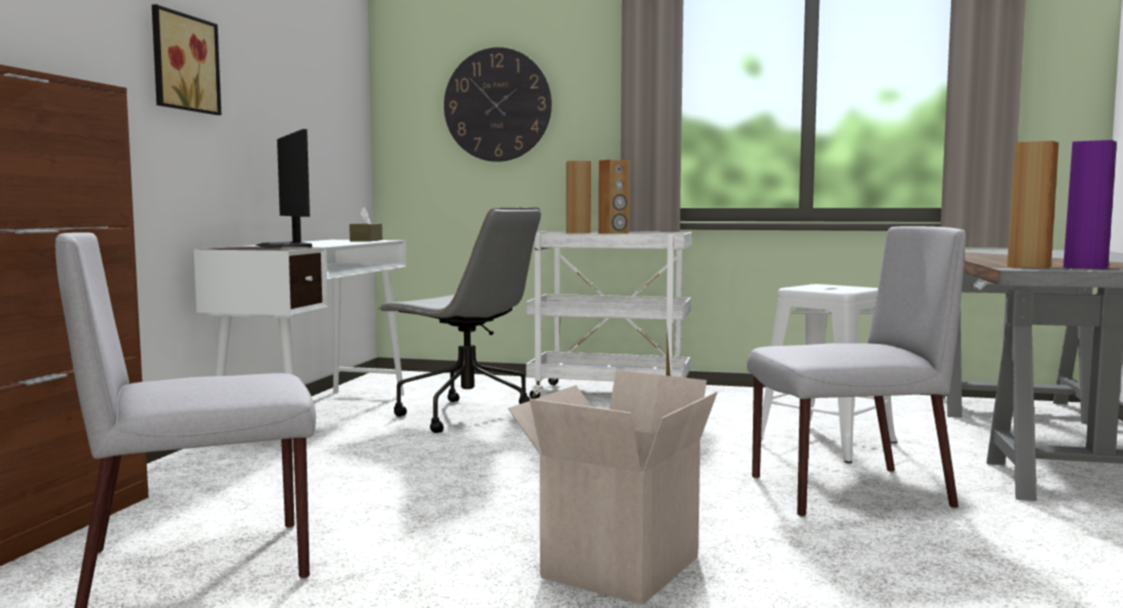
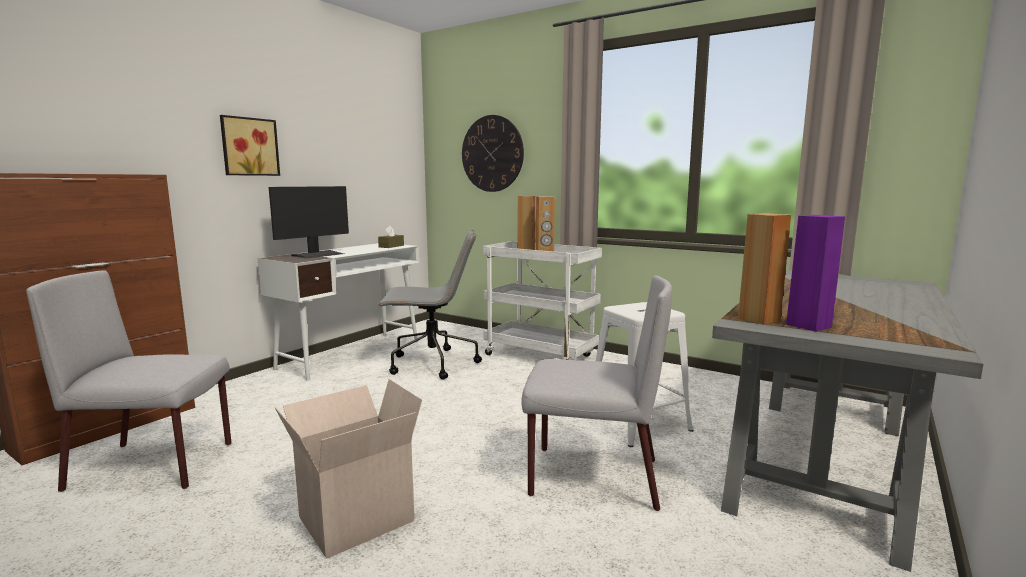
camera: 20 degrees right, 5 degrees up
(285, 246) = (318, 254): monitor -> monitor turned 135 degrees counterclockwise
(466, 415) = (431, 364): grey office chair -> grey office chair turned 60 degrees counterclockwise

